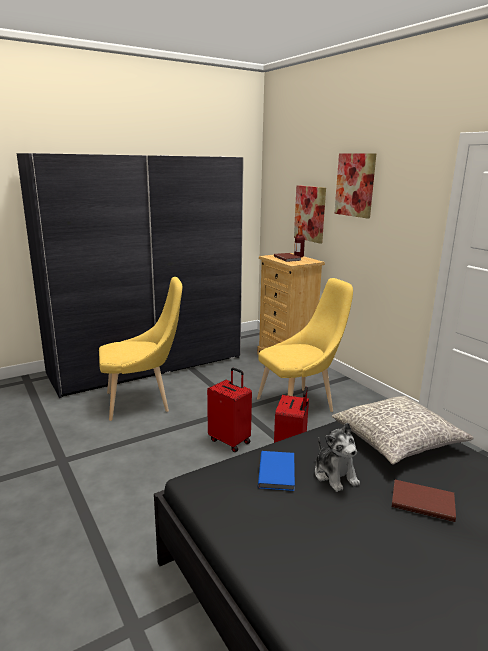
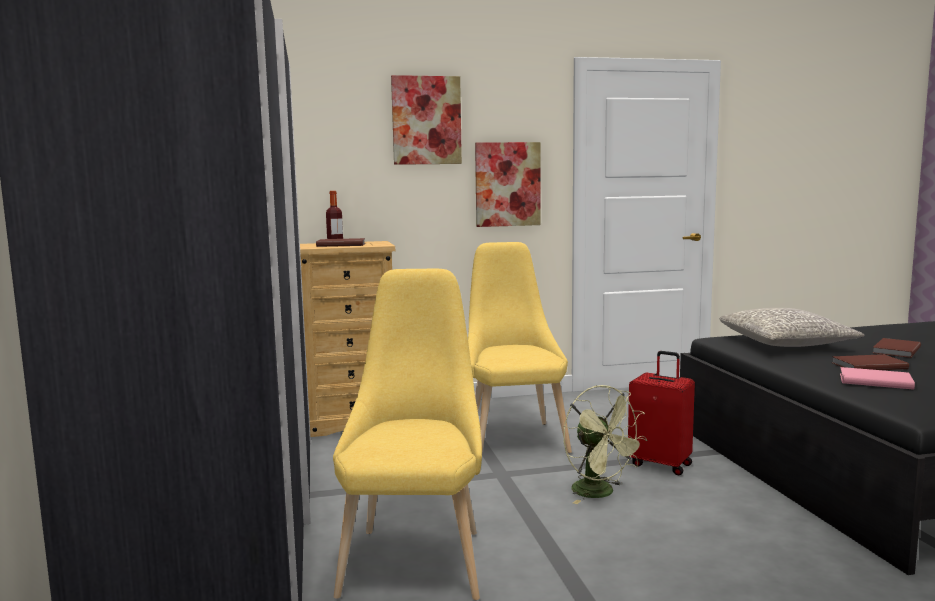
camera: 70 degrees left, 10 degrees down
(230, 441) = (600, 493): red suitcase -> green fan
(278, 472) = (874, 381): blue book -> pink book
(310, 213) = (331, 172): picture -> picture (507, 184)
(335, 475) = (867, 365): plush toy -> brown book

